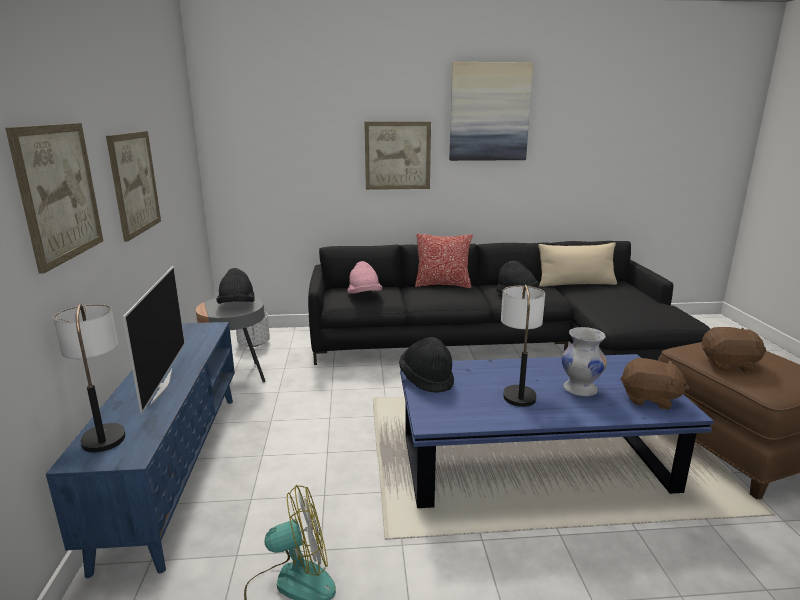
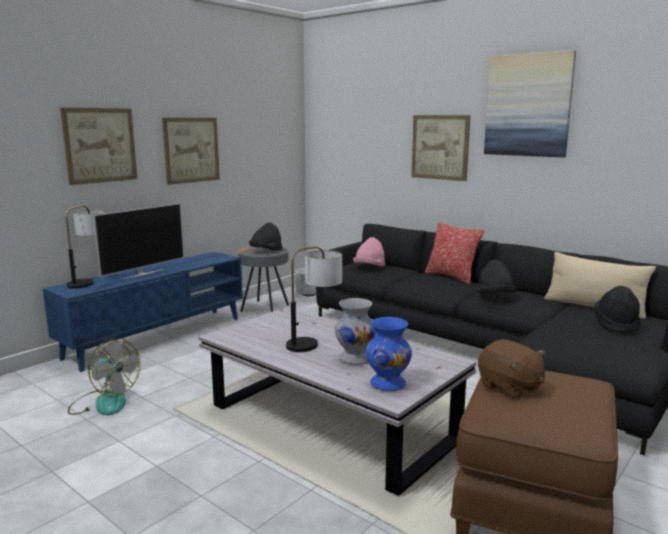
camera: 45 degrees right, 5 degrees down
(427, 380) = (275, 318): black hat -> black hat (616, 324)
(534, 464) = (330, 424): blue coffee table -> white coffee table
(649, 399) = (388, 383): brown plush toy -> blue vase

